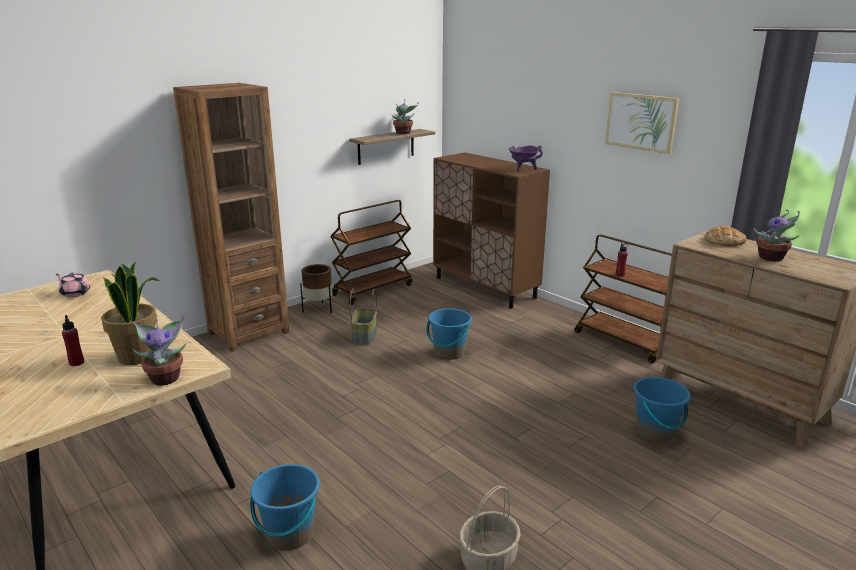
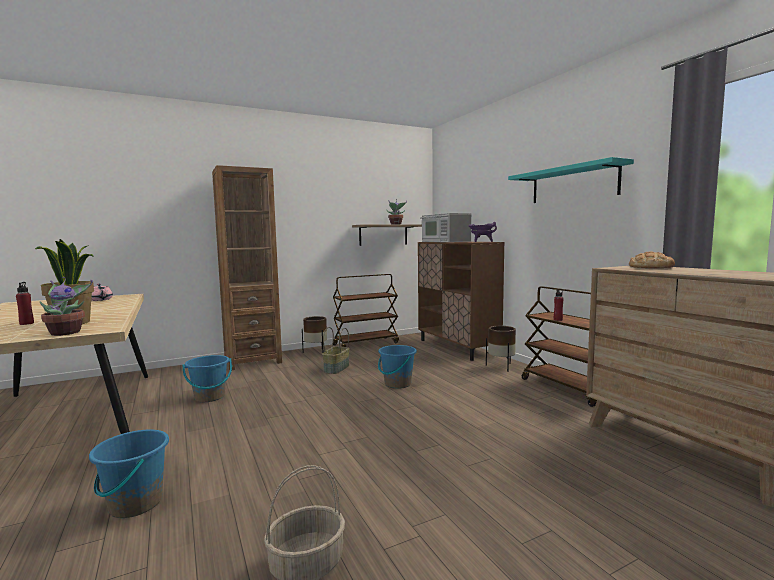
camera: 15 degrees right, 15 degrees down
(471, 160) = (445, 241): none -> microwave
(547, 315) = (501, 367): none -> brown planter
(641, 122) = (573, 184): picture -> turquoise shelf
(655, 432) = (573, 464): blue bucket -> blue bucket (209, 397)
(772, 258) = (702, 272): potted plant -> none

